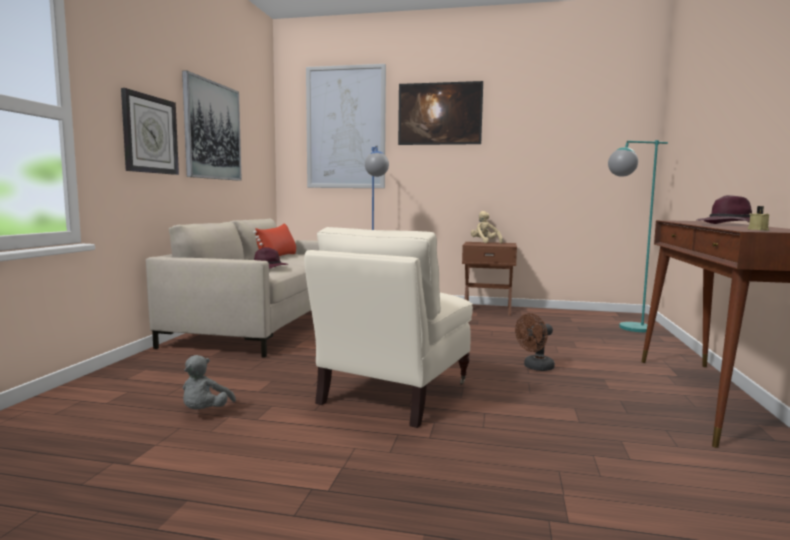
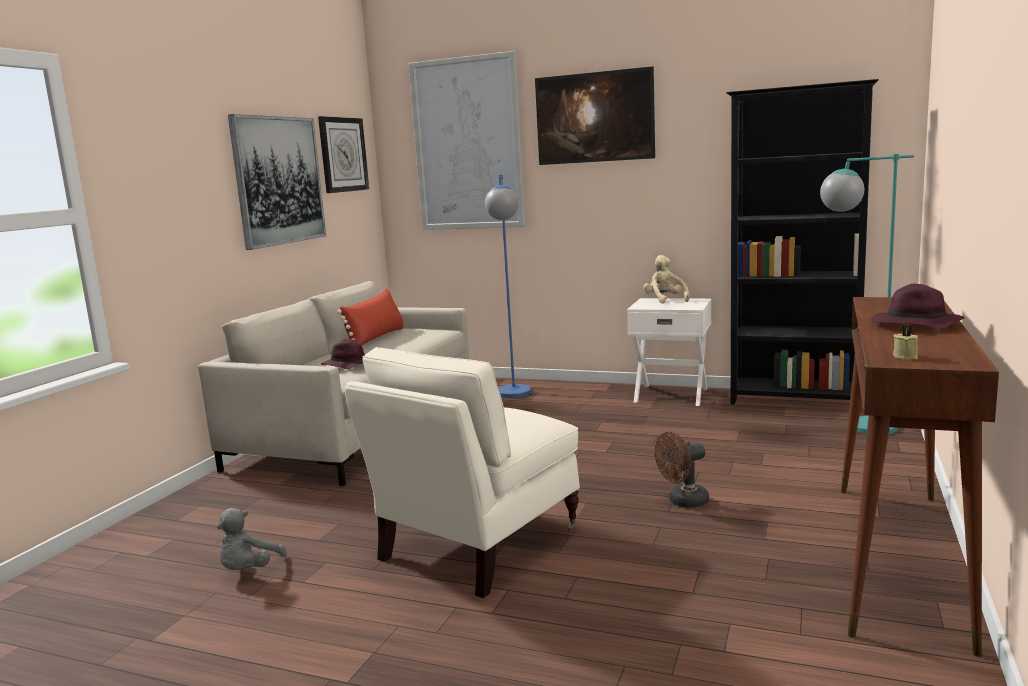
camera: 10 degrees right, 5 degrees up
(150, 134) = (190, 210): wall clock -> wall clock (343, 154)
(487, 309) = (671, 394): brown nightstand -> white nightstand
(574, 314) = (795, 400): none -> black bookcase

